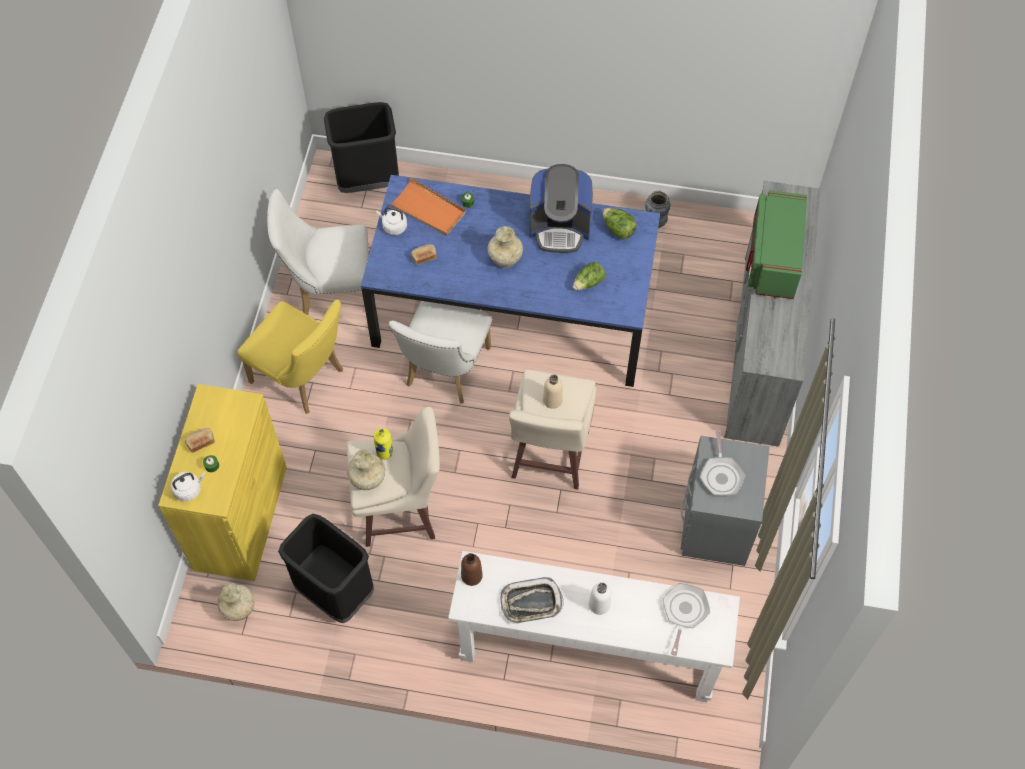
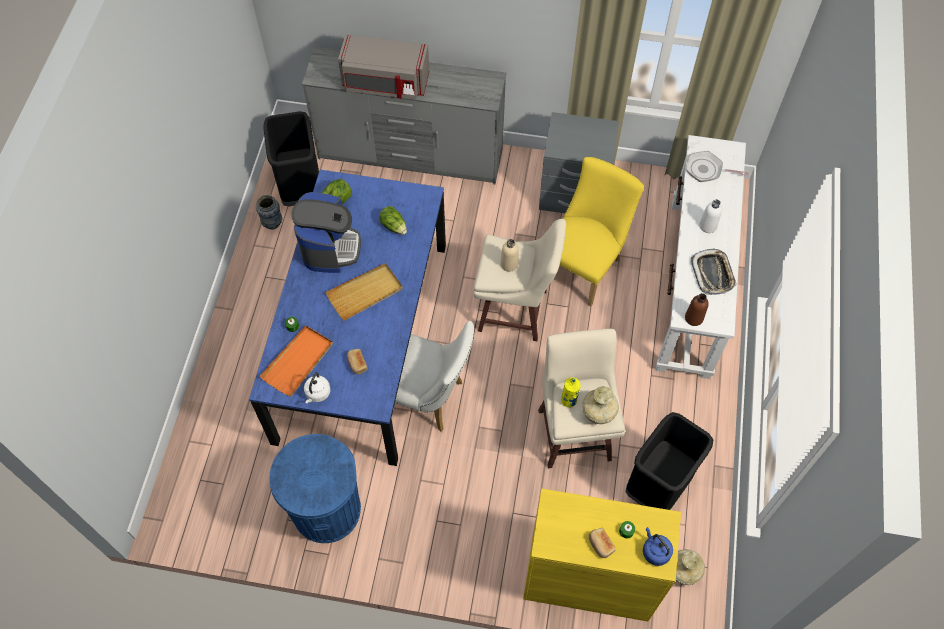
camera: 90 degrees left, 0 degrees up
(189, 489) = (655, 551): white kettle -> blue kettle
(303, 379) = (432, 530): yellow chair -> yellow chair (584, 265)
(330, 290) = (326, 510): white chair -> blue trash can
(368, 180) = (188, 479): black trash can -> black trash can (300, 189)
(505, 260) = (365, 293): beige vase -> beige tray
(721, 474) = (579, 144): frying pan -> none
(772, 258) = (385, 83): green microwave -> grey microwave

